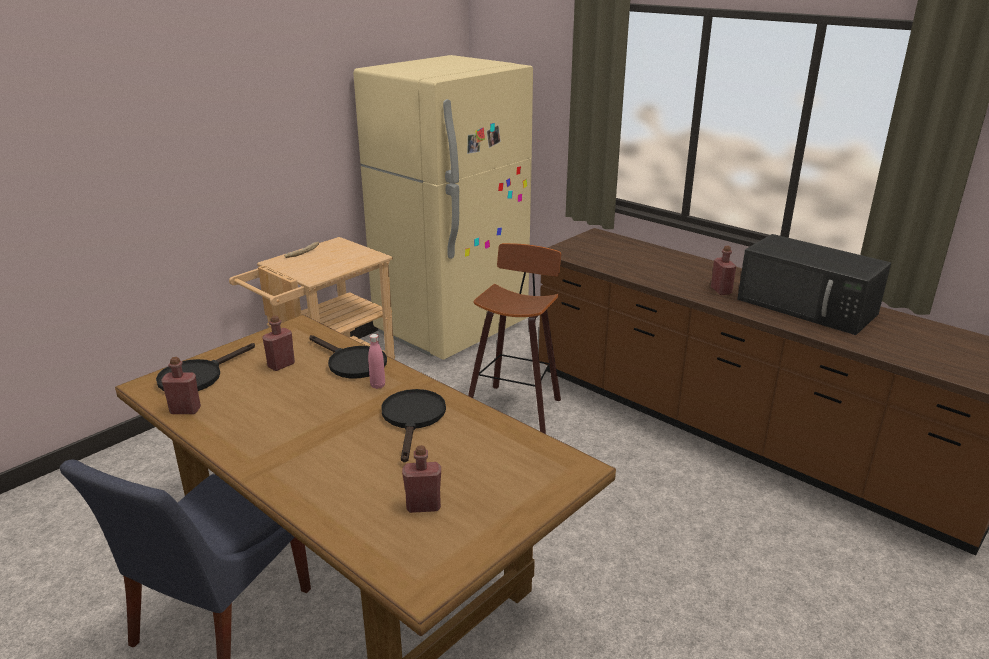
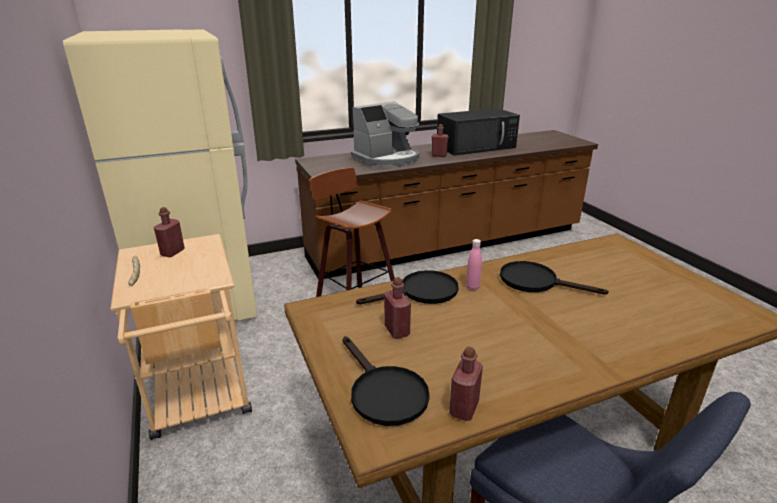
camera: 65 degrees left, 0 degrees up
(423, 506) = (661, 299): red bottle -> red bottle (172, 252)
(657, 267) = (387, 159): none -> coffee machine

